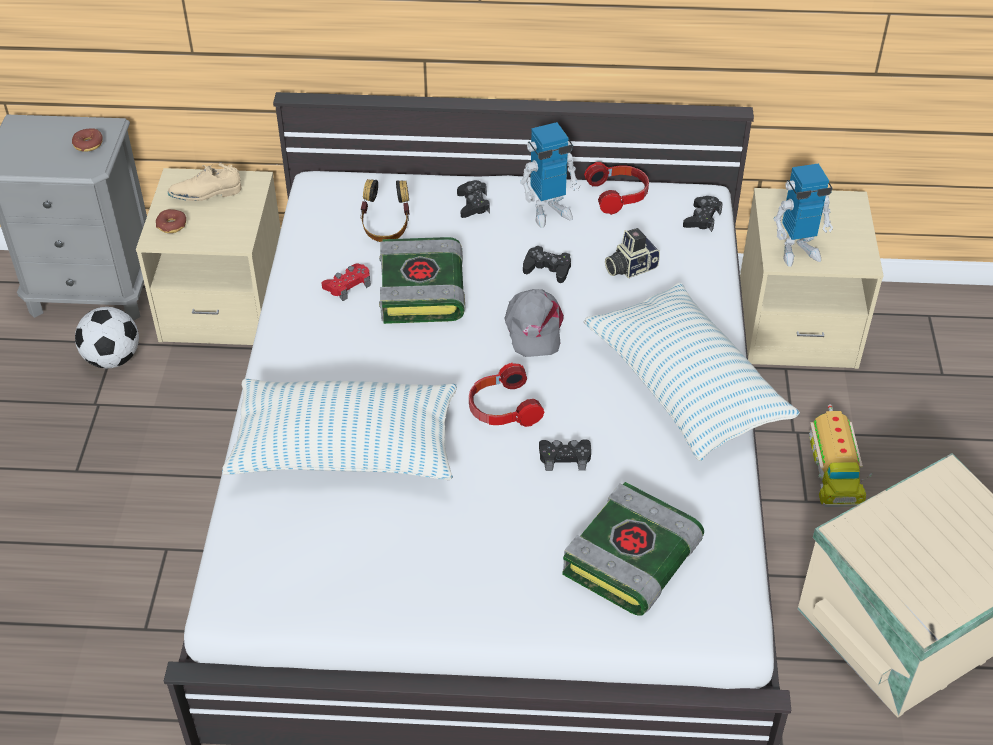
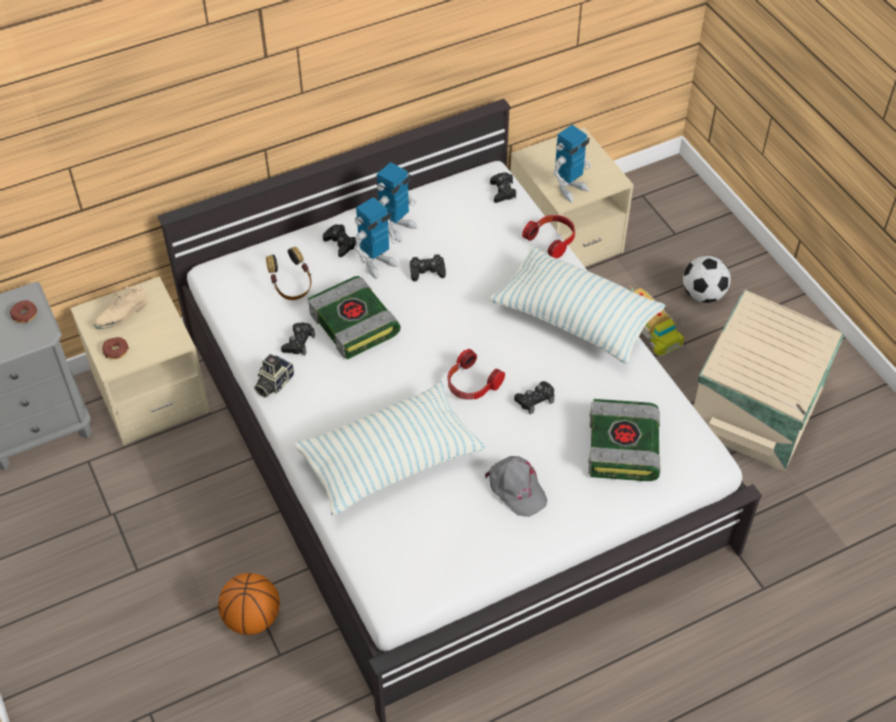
camera: 30 degrees left, 5 degrees up
(113, 359) = (96, 474): football -> football (703, 294)
(147, 575) = (252, 618): none -> basketball
(347, 285) = (298, 342): red game controller -> black game controller
(497, 240) = (377, 263): none -> toy robot
(533, 328) = (450, 318): grey cap -> grey cap (516, 488)
(618, 195) = (435, 195): headphones -> headphones (552, 240)
(630, 267) = (480, 247): camera -> camera (273, 383)

